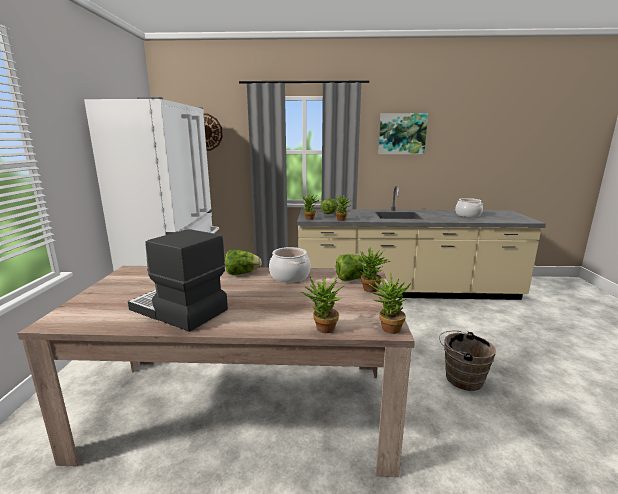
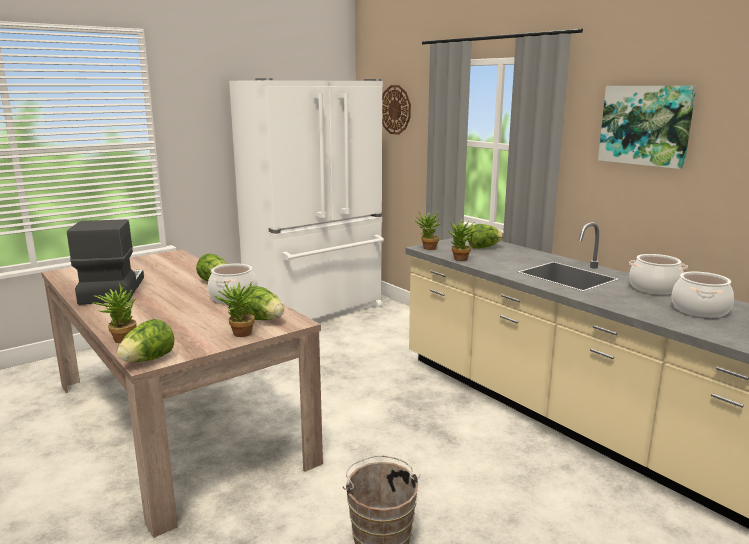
camera: 50 degrees right, 0 degrees up
(387, 328) = (148, 360): potted plant -> lettuce
(434, 212) = (654, 288): none -> cooking pot

